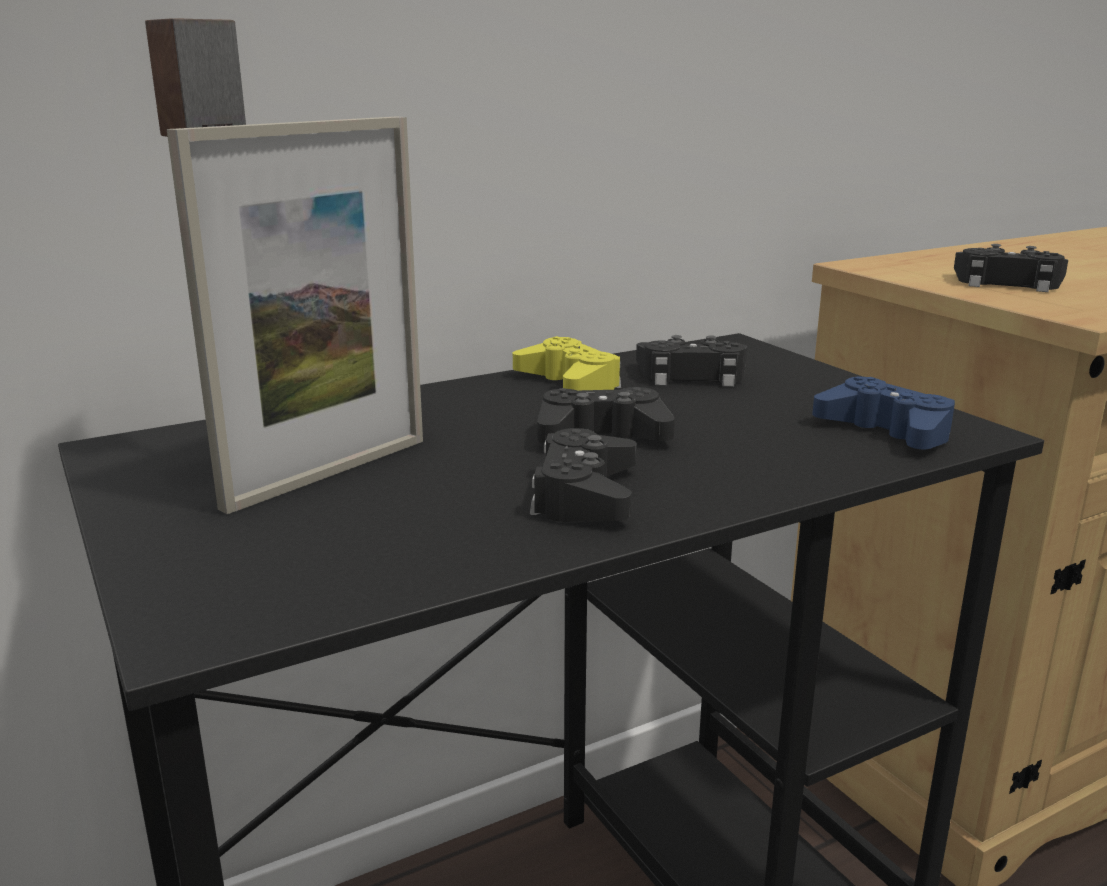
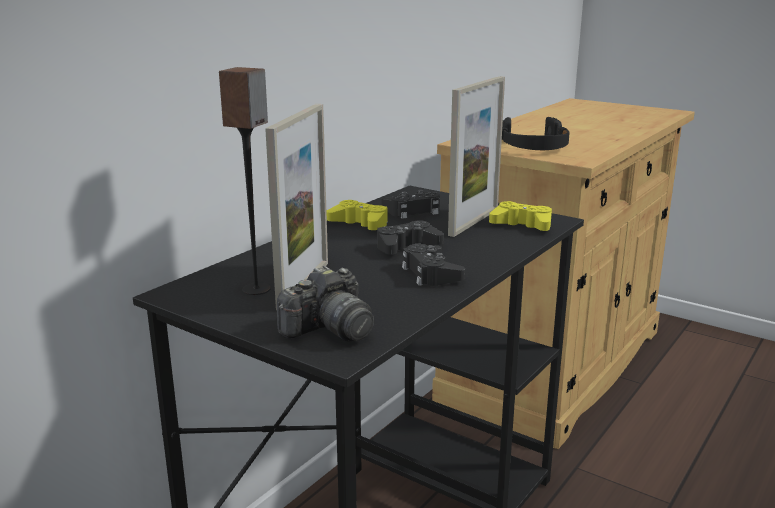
camera: 25 degrees left, 0 degrees up
(246, 571) = (329, 330): none -> camera
(788, 410) = (474, 222): none -> picture frame
(886, 430) = (522, 225): blue game controller -> yellow game controller
(1007, 282) = (534, 146): black game controller -> black headphones

